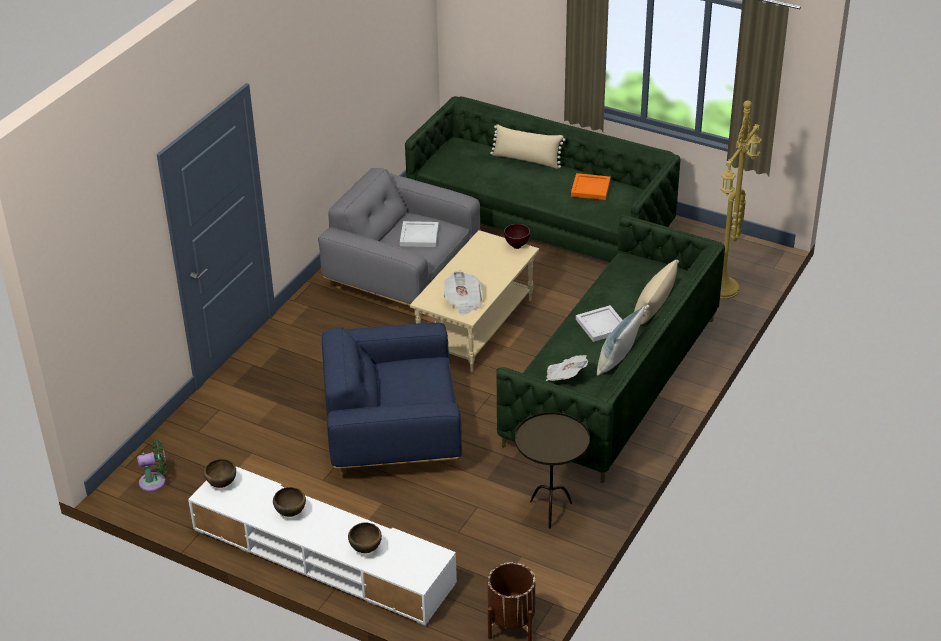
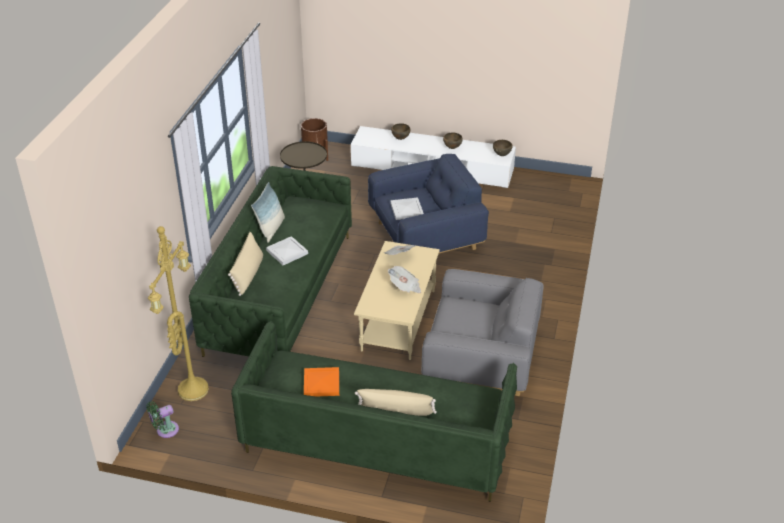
camera: 165 degrees right, 0 degrees up
(155, 481) = (556, 188): green fan -> green fan (165, 430)
(418, 235) = (465, 320): white tray -> white tray (407, 210)
(517, 246) = (373, 311): brown bowl -> none
(565, 377) = (306, 215): newspaper -> newspaper (405, 287)

